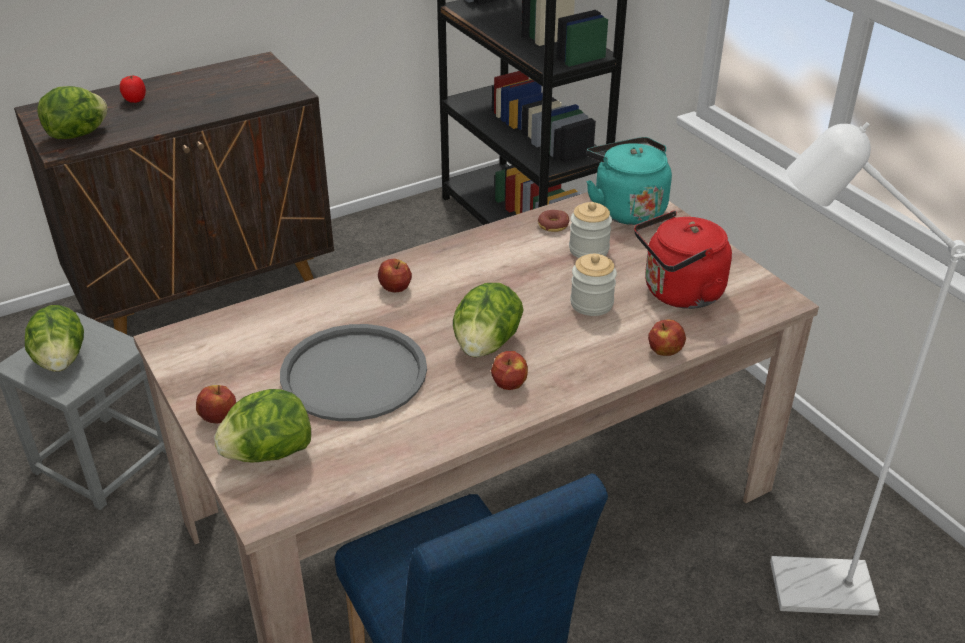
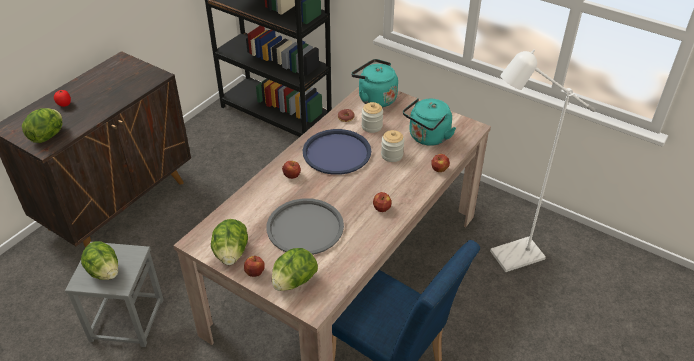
camera: 25 degrees left, 5 degrees up
(486, 345) = (357, 192): lettuce -> lettuce (231, 253)
(496, 274) = (336, 152): none -> blue tray
(679, 293) = (427, 138): red kettle -> turquoise kettle

